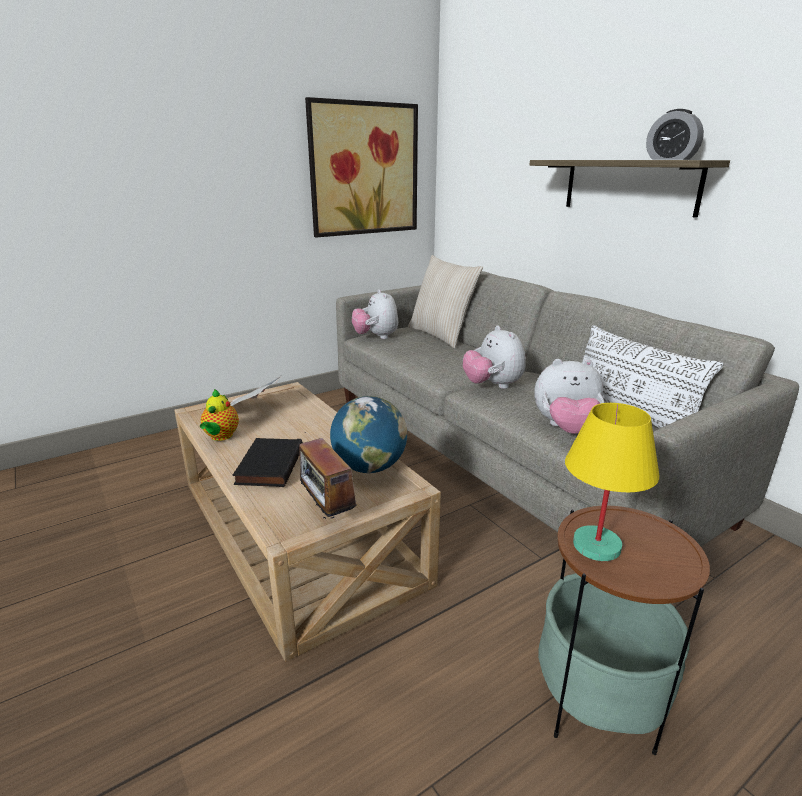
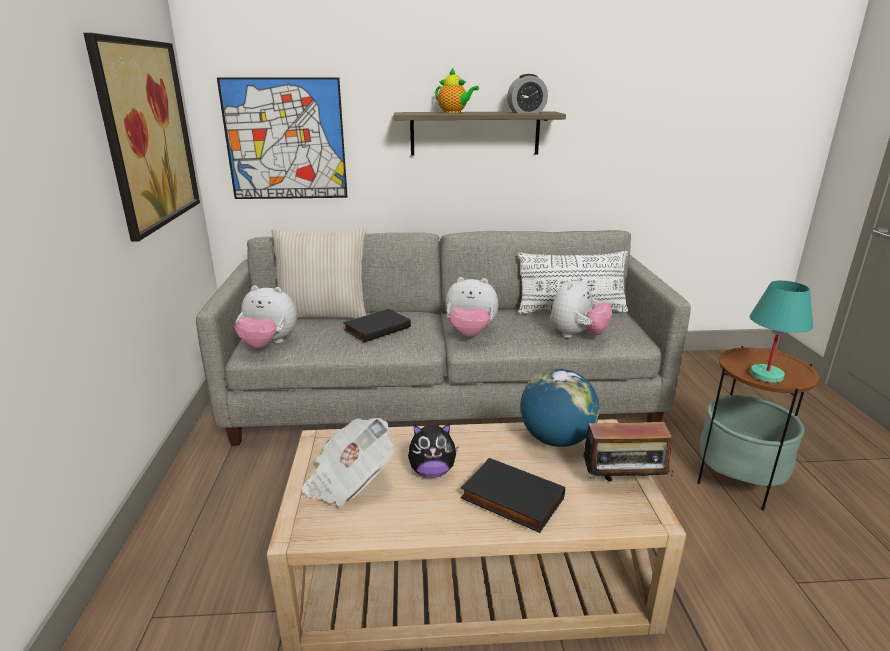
camera: 60 degrees left, 0 degrees up
(220, 437) = (406, 522): teapot -> teapot (454, 112)
(283, 431) = (432, 471): none -> plush toy
(442, 353) = (377, 328): none -> black book
(482, 184) = (285, 140): none -> picture
(595, 545) = (766, 375): yellow table lamp -> turquoise table lamp

